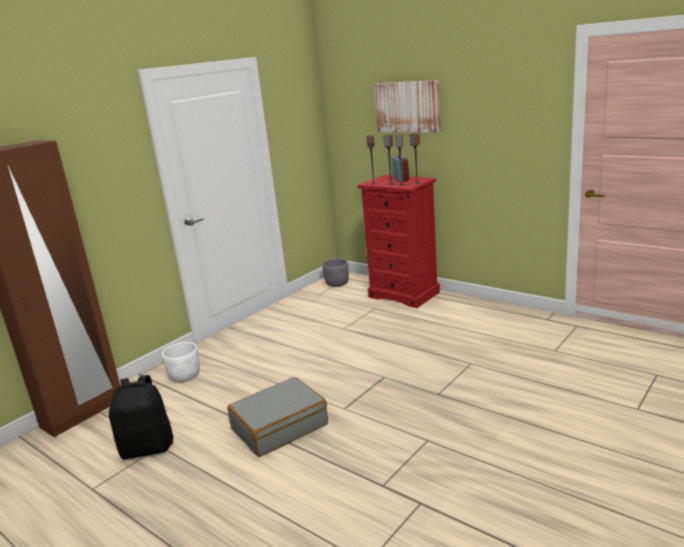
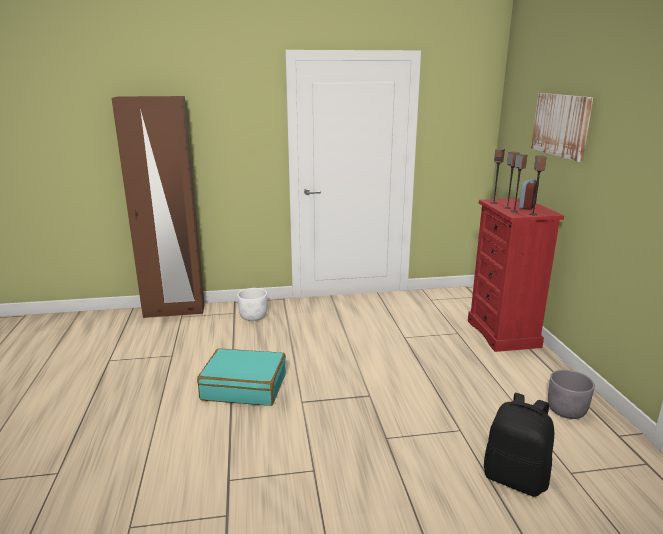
camera: 40 degrees right, 0 degrees up
(147, 448) = (165, 353): black backpack -> black backpack (515, 478)
(279, 426) = (244, 387): grey suitcase -> turquoise suitcase
(337, 283) = (460, 297): grey planter -> grey planter (566, 410)

